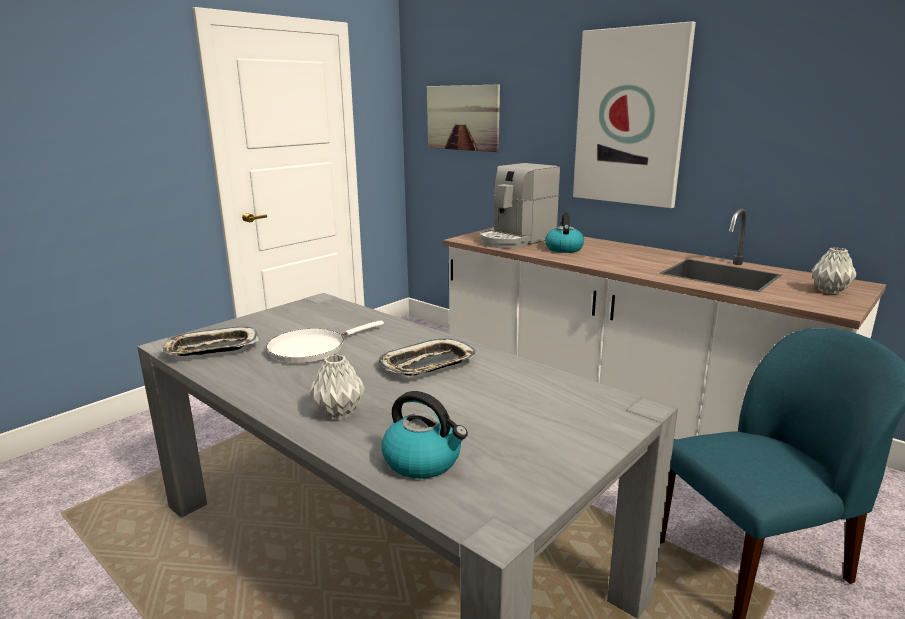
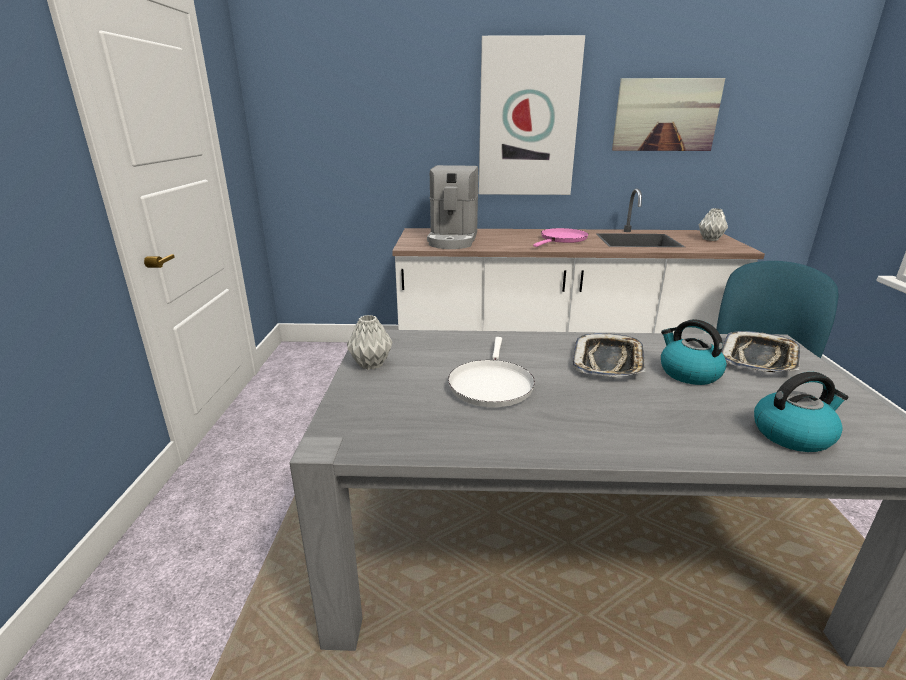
camera: 40 degrees left, 5 degrees up
(212, 348) = (395, 425): tray -> tray (759, 358)
(338, 414) = (659, 430): grey vase -> grey vase (371, 365)
(462, 118) = (338, 122): picture -> picture (666, 115)
(563, 249) = (506, 240): kettle -> kettle (688, 373)
(626, 258) = (562, 239): none -> pink frying pan

